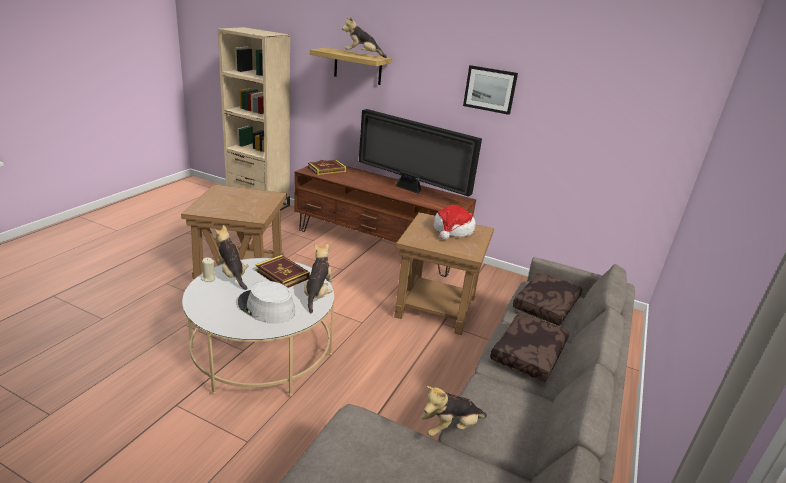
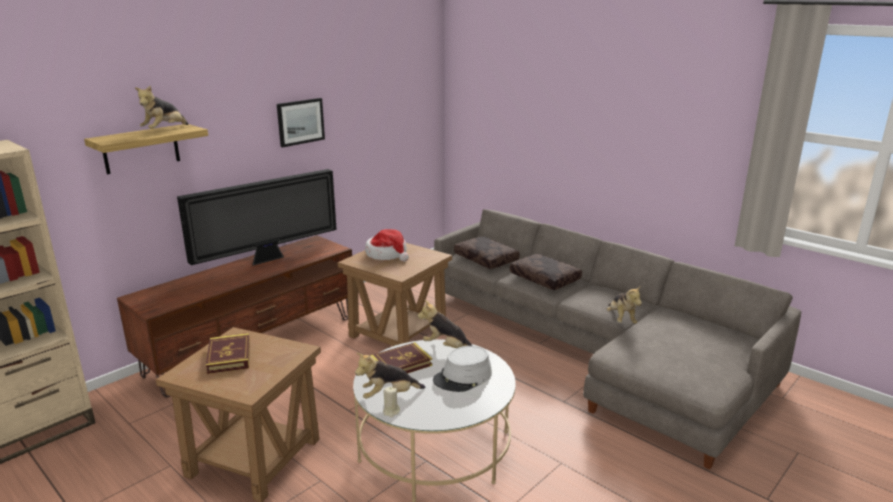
camera: 70 degrees left, 5 degrees down
(327, 169) = (162, 297): book -> book (229, 356)

